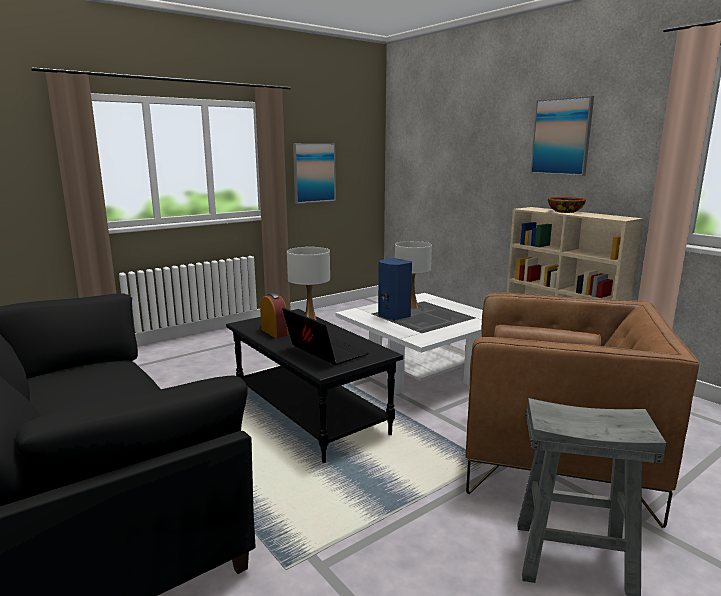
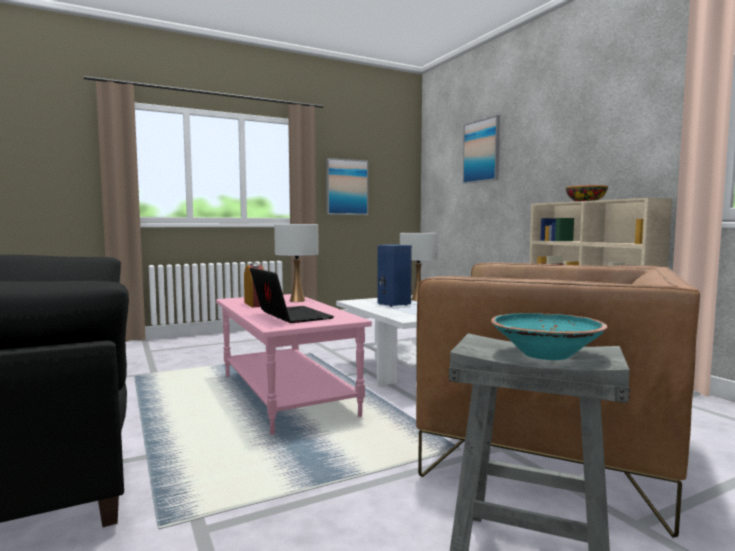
camera: 10 degrees right, 10 degrees down
(308, 414) = (284, 394): black coffee table -> pink coffee table
(561, 137) = (580, 127): picture -> picture (481, 151)
(600, 424) = (546, 355): none -> turquoise bowl

